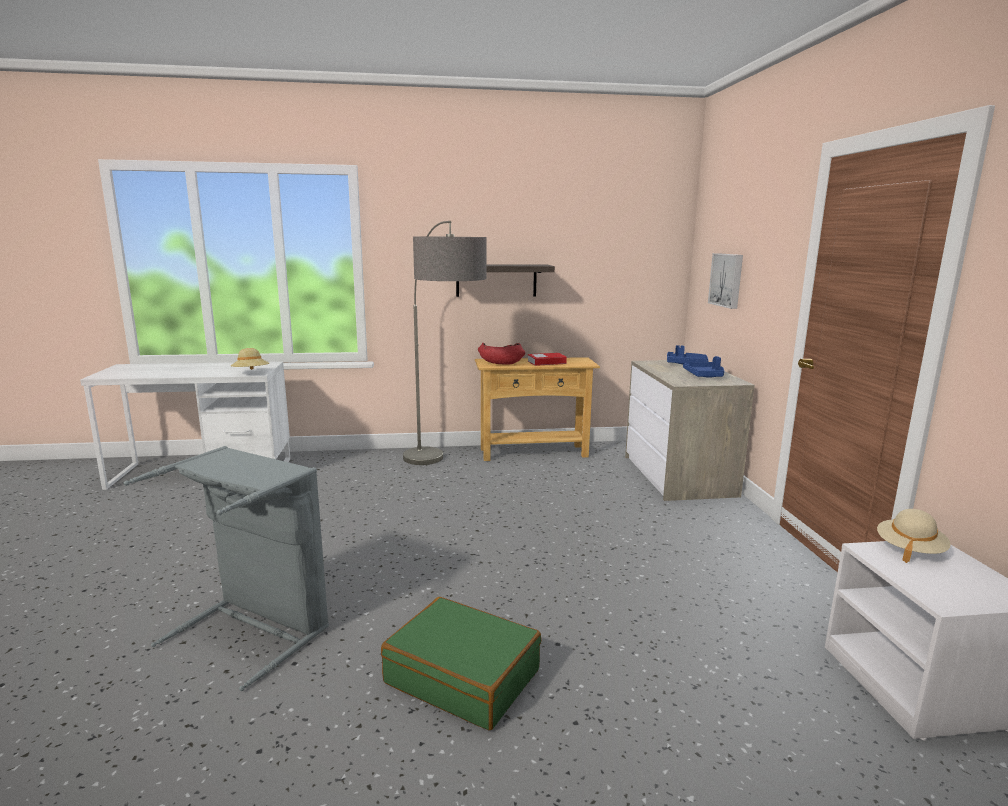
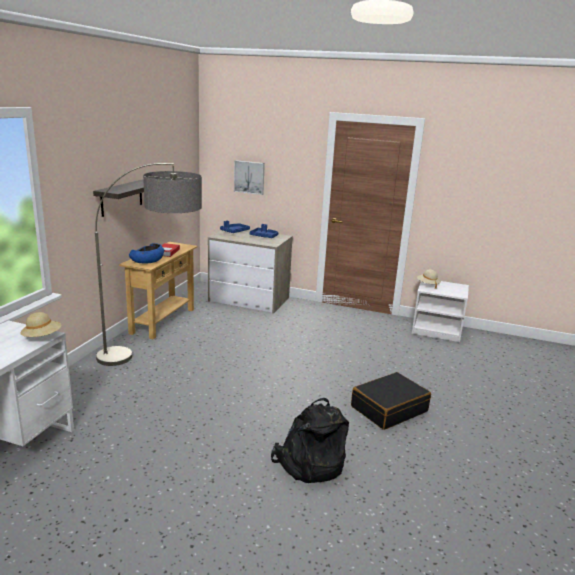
camera: 65 degrees left, 5 degrees up
(256, 628) = (309, 463): grey laundry basket -> black backpack
(463, 676) = (389, 409): green suitcase -> black suitcase
(500, 363) = (147, 261): red bowl -> blue bowl

